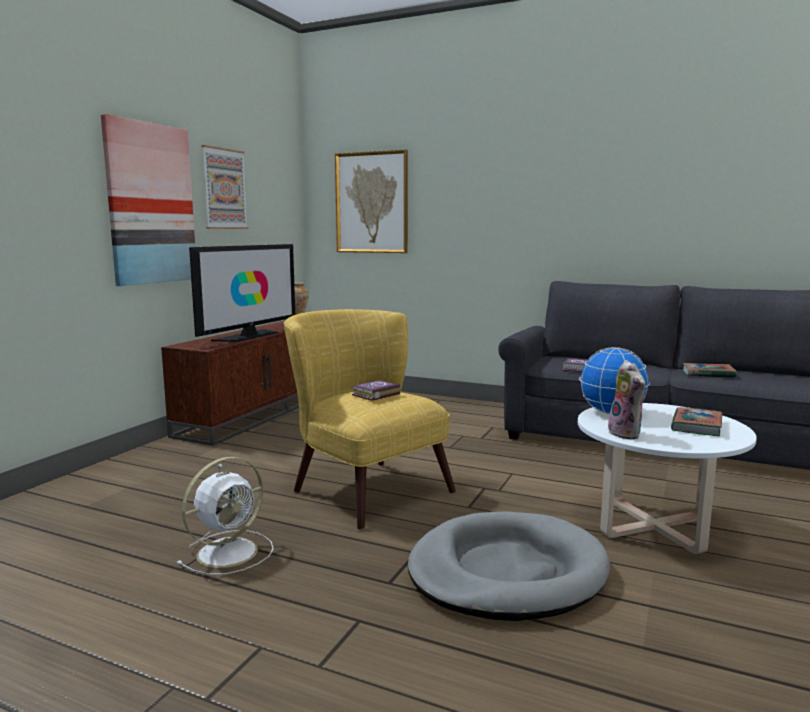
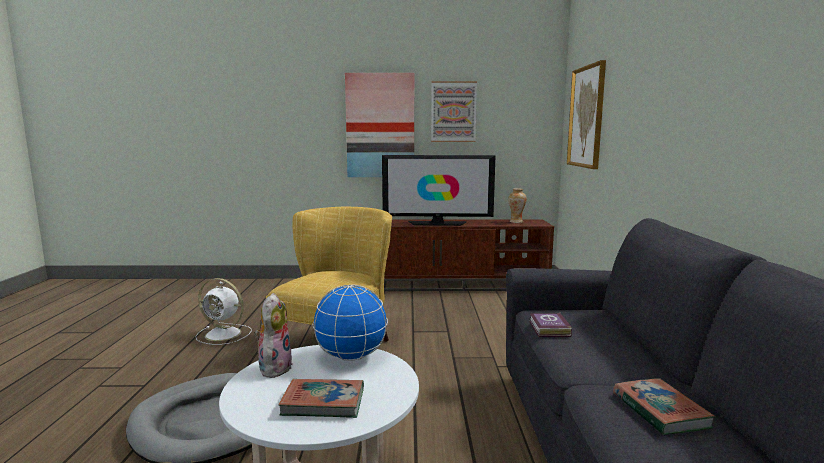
camera: 65 degrees right, 0 degrees up
(374, 394) = (329, 275): book -> none
(627, 434) = (274, 367): plush toy -> plush toy turned 135 degrees clockwise

